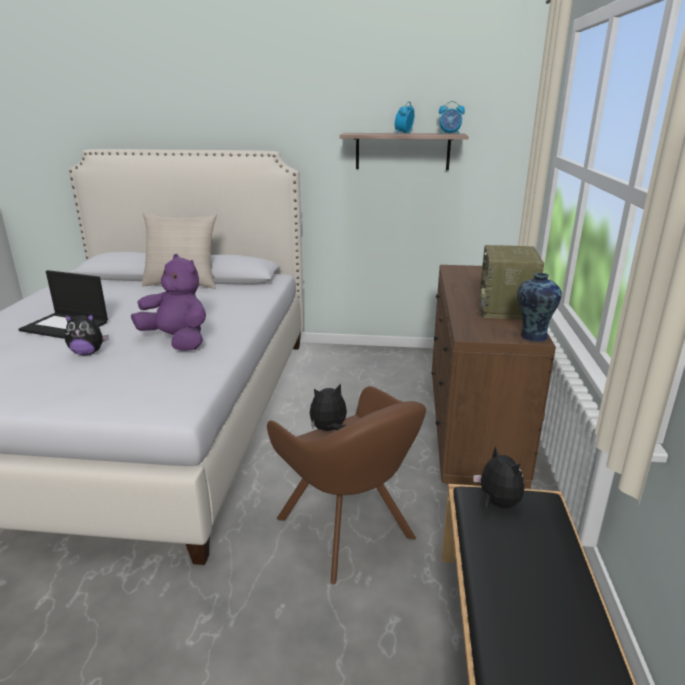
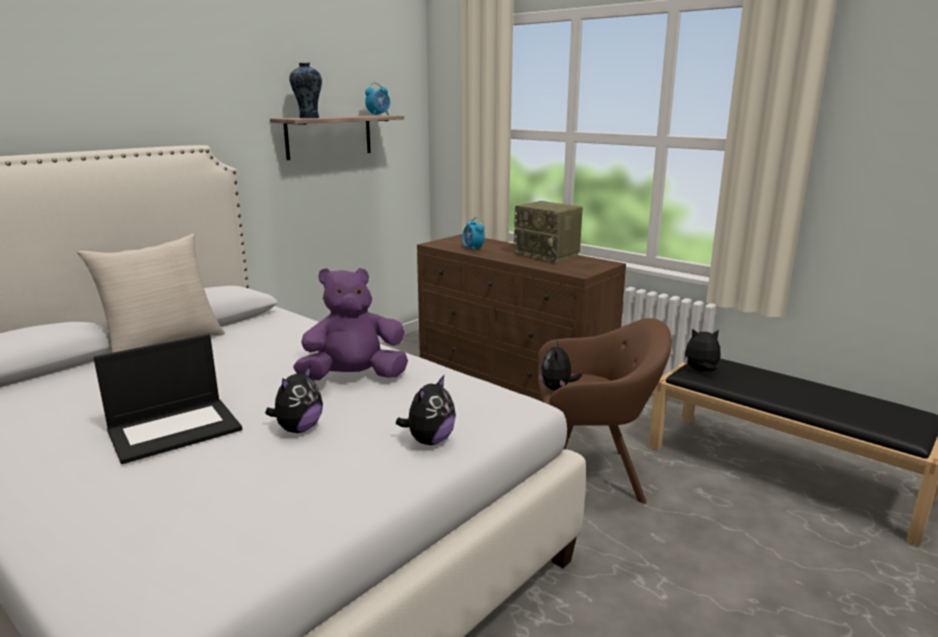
camera: 55 degrees left, 5 degrees down
(89, 393) = (429, 441): none -> plush toy
(403, 133) = (340, 116): alarm clock -> alarm clock (473, 249)
(532, 336) = (606, 263): vase -> vase (308, 118)

